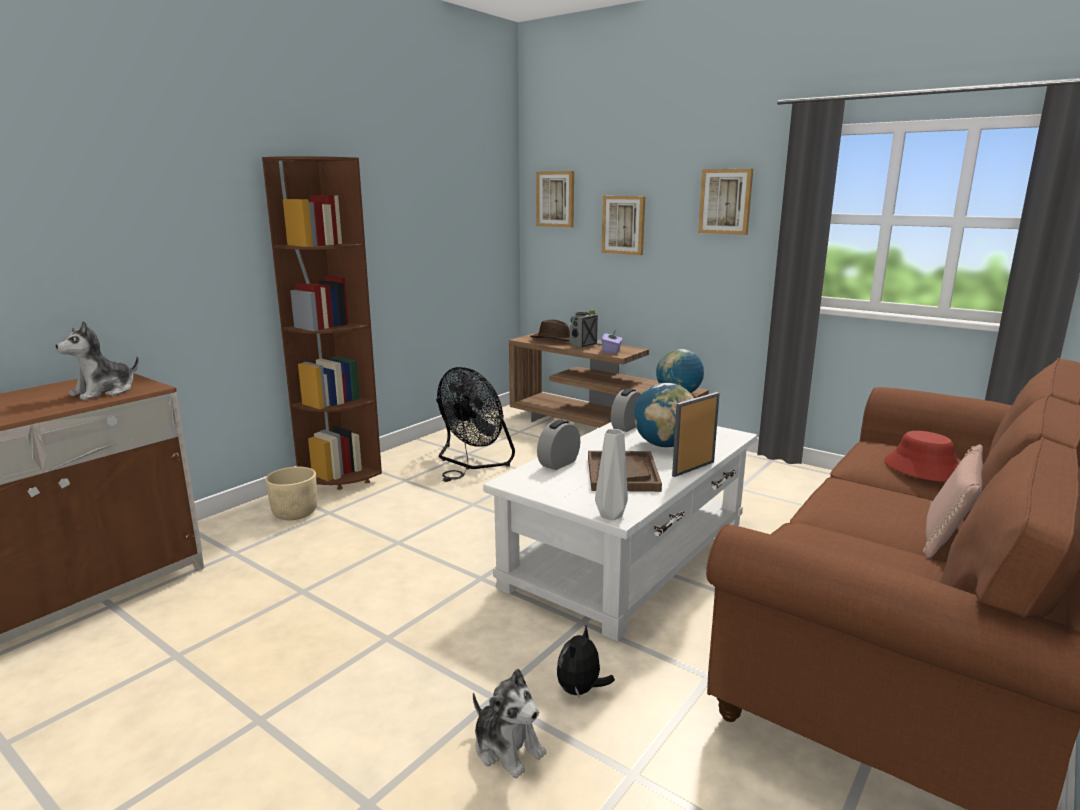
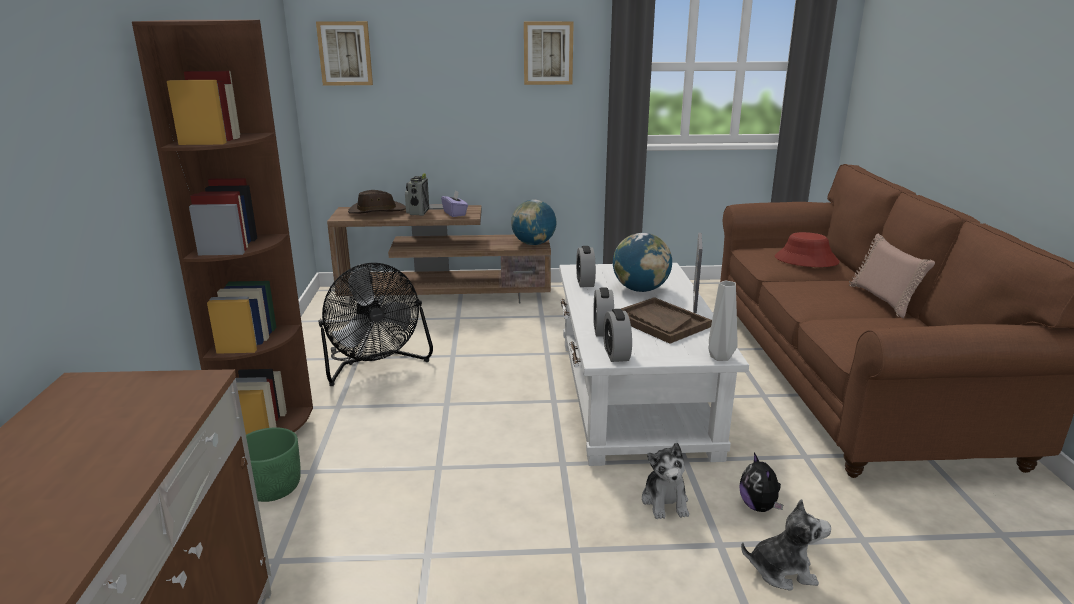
camera: 40 degrees left, 5 degrees up
(104, 392) = (148, 407): plush toy -> plush toy (665, 501)
(295, 513) = (272, 488): beige planter -> green planter
(466, 461) = (370, 365): black fan -> black fan turned 150 degrees clockwise
(528, 483) = (616, 354): none -> alarm clock
(623, 225) = (437, 80): picture -> none

